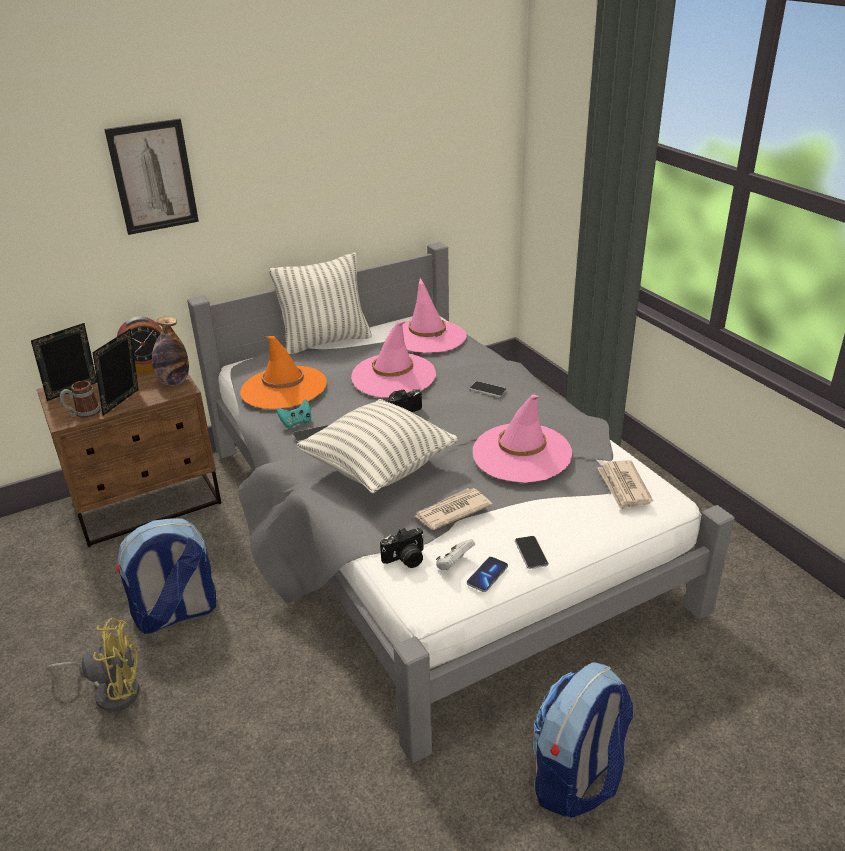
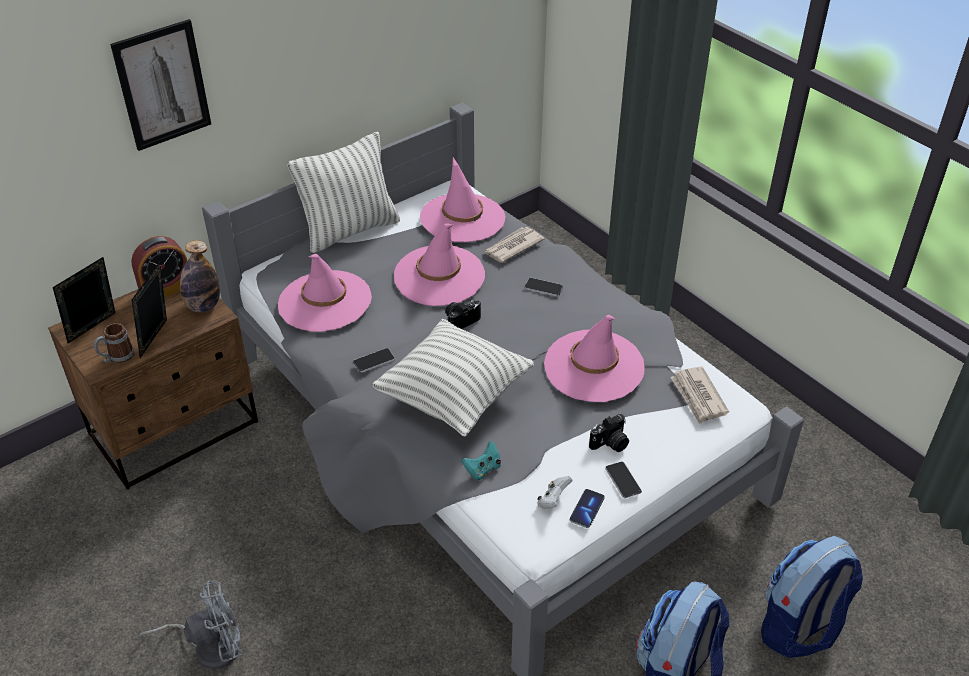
camera: 10 degrees left, 10 degrees up
(112, 690) = (209, 647): yellow fan -> grey fan
(176, 614) = (249, 557): backpack -> backpack (799, 628)
(283, 388) = (324, 301): orange hat -> pink hat
(296, 422) = (351, 345): turquoise game controller -> turquoise game controller (483, 469)
(405, 559) = (506, 500): camera -> camera (610, 444)
(451, 511) = (539, 442): newspaper -> newspaper (512, 247)

